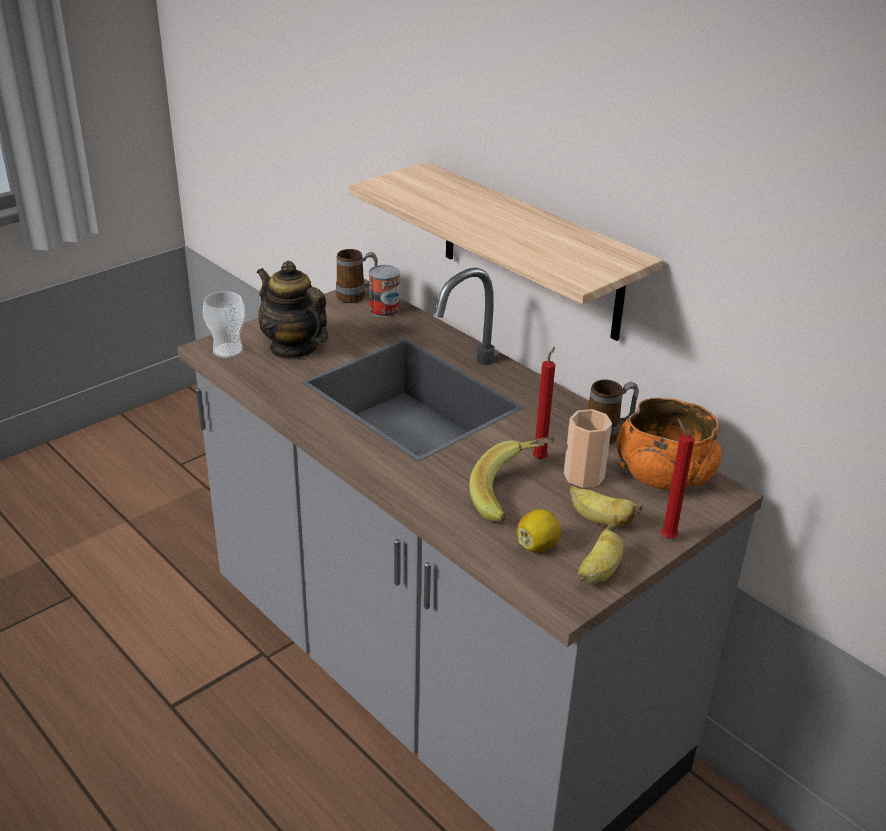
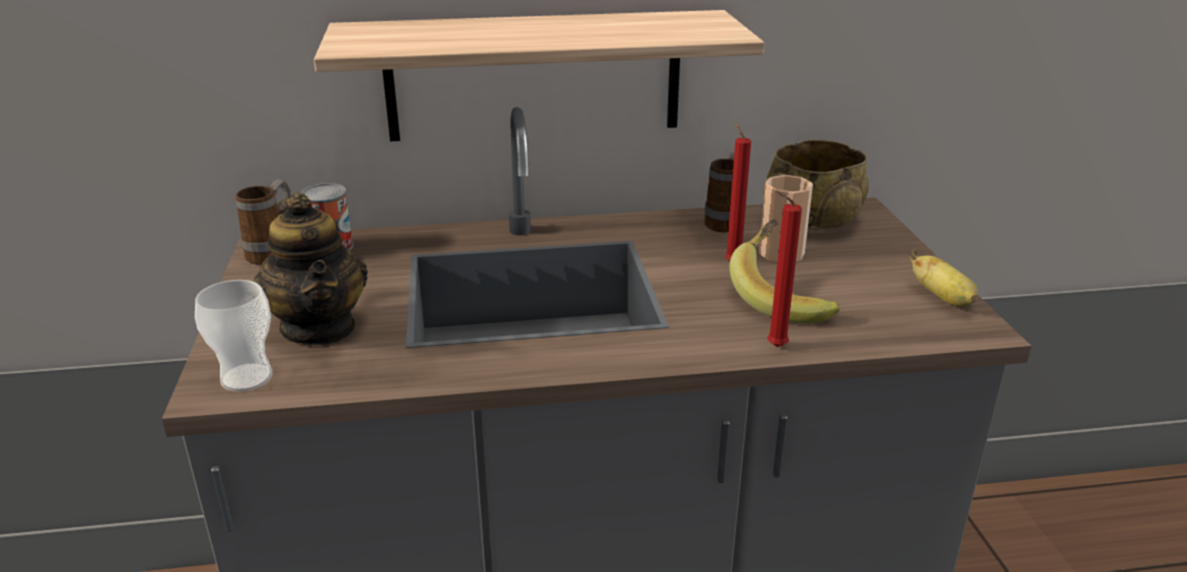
camera: 55 degrees left, 5 degrees down
(293, 348) = (320, 328): teapot -> teapot turned 105 degrees counterclockwise
(537, 545) = (879, 313): lemon -> none
(599, 520) = (859, 270): banana -> none
(664, 475) = (812, 221): orange bowl -> beige bowl
(666, 536) = (907, 251): red candle -> red candle (773, 347)

